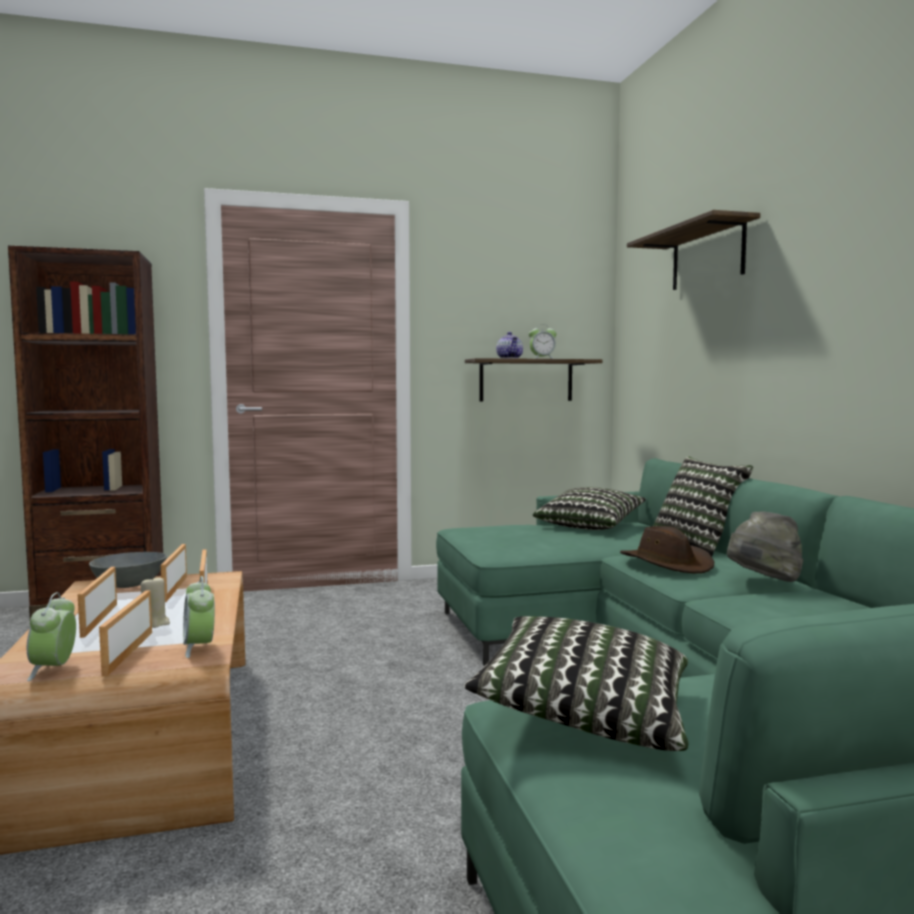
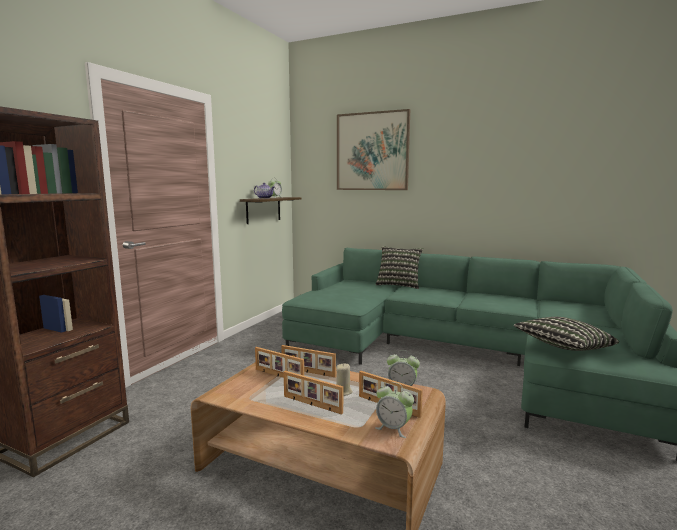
camera: 50 degrees left, 5 degrees up
(130, 584) = (243, 384): grey bowl -> none
(589, 525) = (342, 285): pillow -> none
(667, 563) = (418, 294): brown hat -> none
(707, 256) = (372, 151): shelf -> picture
(763, 583) = (459, 294): grey hat -> none

